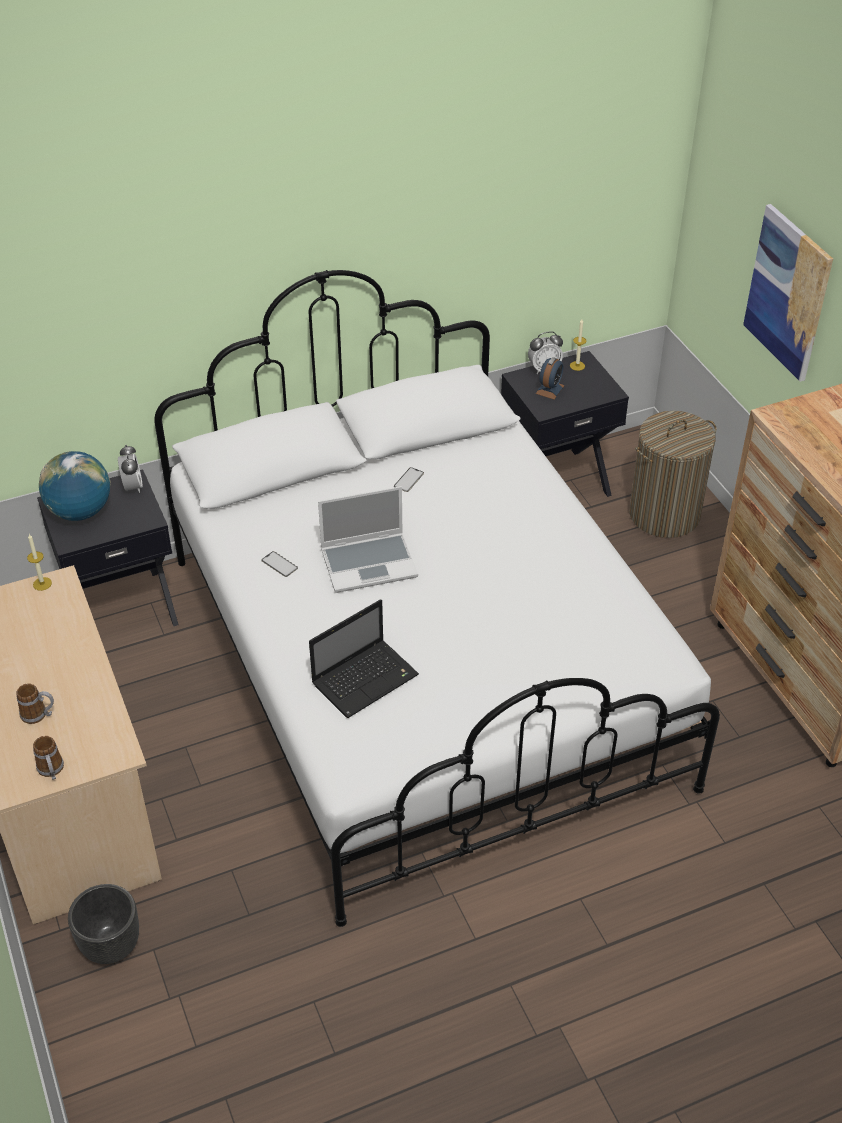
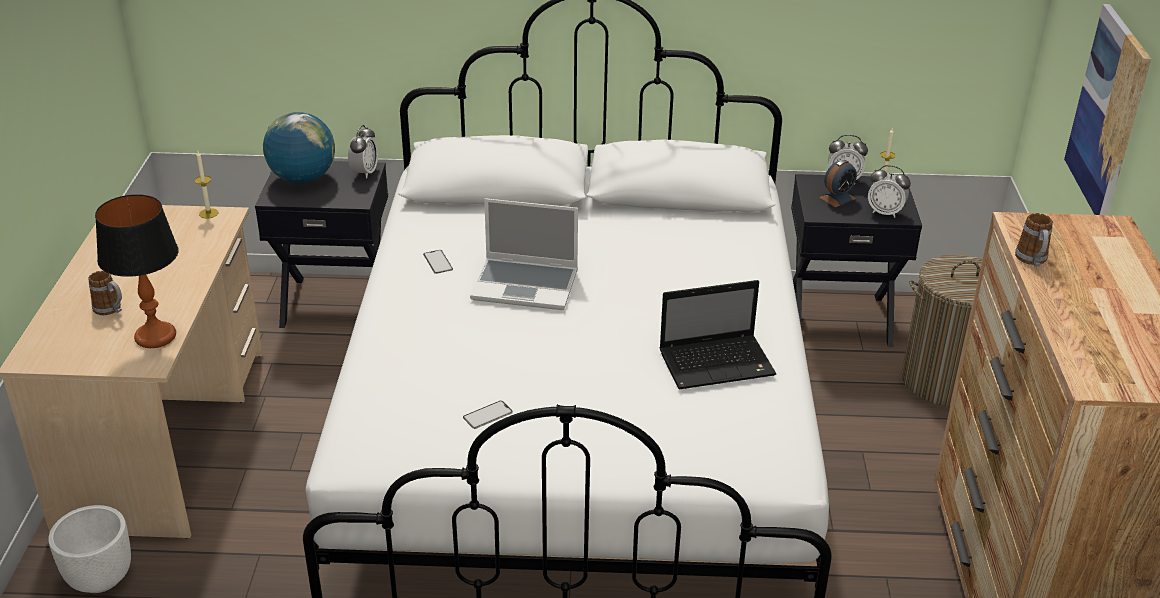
camera: 25 degrees right, 10 degrees down
(51, 771) = (79, 357): mug -> mug (1032, 261)
(103, 726) = (156, 336): none -> table lamp
(111, 944) = (101, 577): black planter -> white planter
(366, 678) = (440, 380): laptop -> laptop (718, 363)
(409, 480) = (622, 229): phone -> phone (487, 415)
(594, 393) = (885, 212): none -> alarm clock

